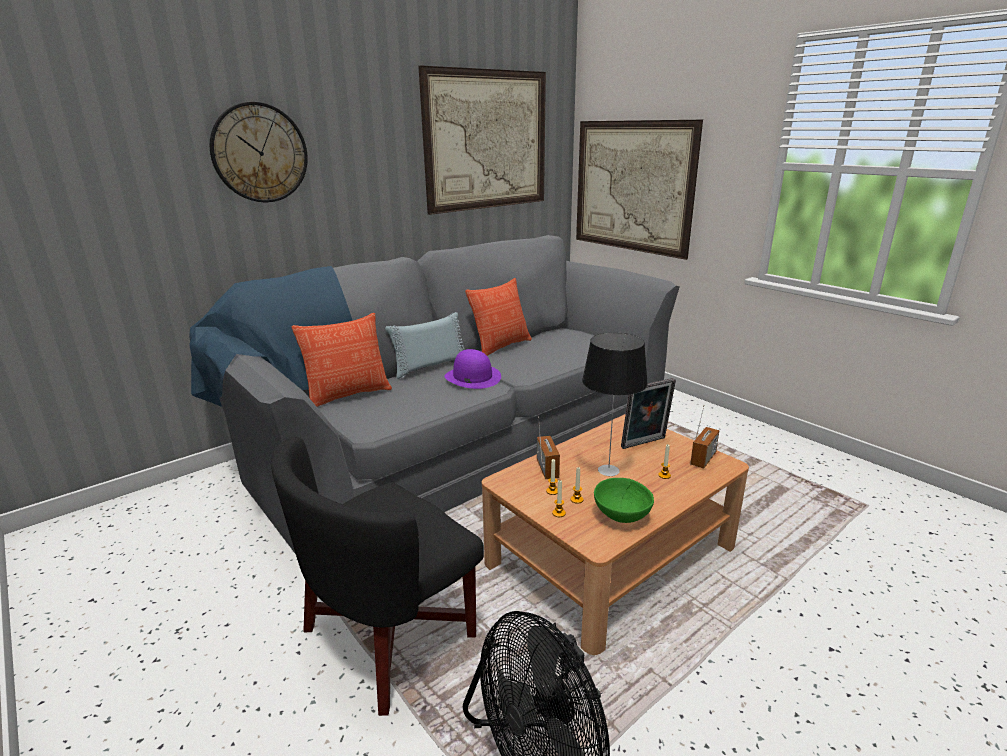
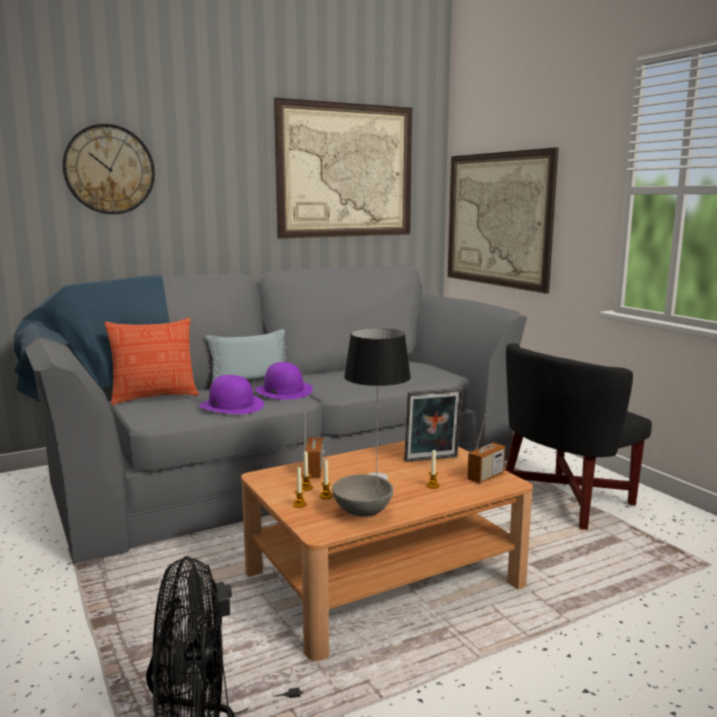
camera: 10 degrees right, 10 degrees down
(389, 635) = (119, 618): black armchair -> black armchair (566, 499)
(434, 400) = (232, 405): none -> purple hat
(501, 347) = (334, 372): orange pillow -> none
(621, 514) = (362, 511): green bowl -> grey bowl

